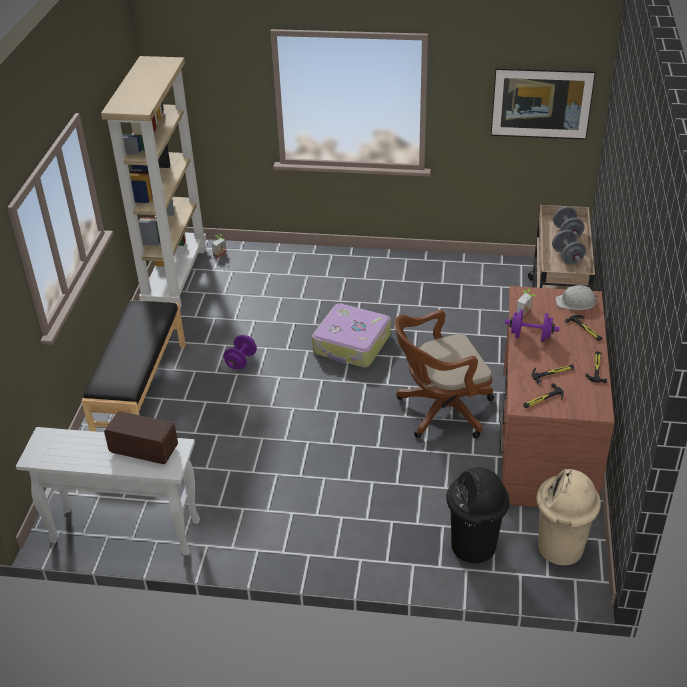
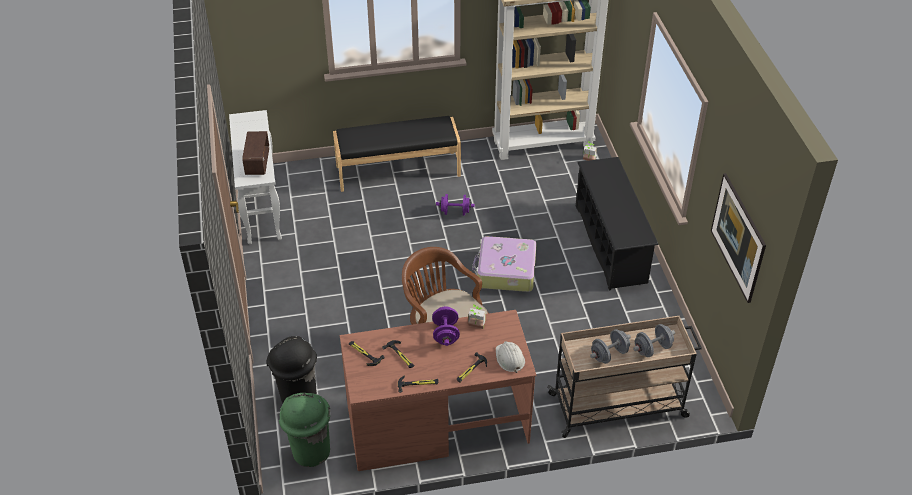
camera: 70 degrees right, 5 degrees up
(349, 270) = (610, 244): none -> black shoe rack
(560, 548) = (310, 451): beige trash can -> green trash can

